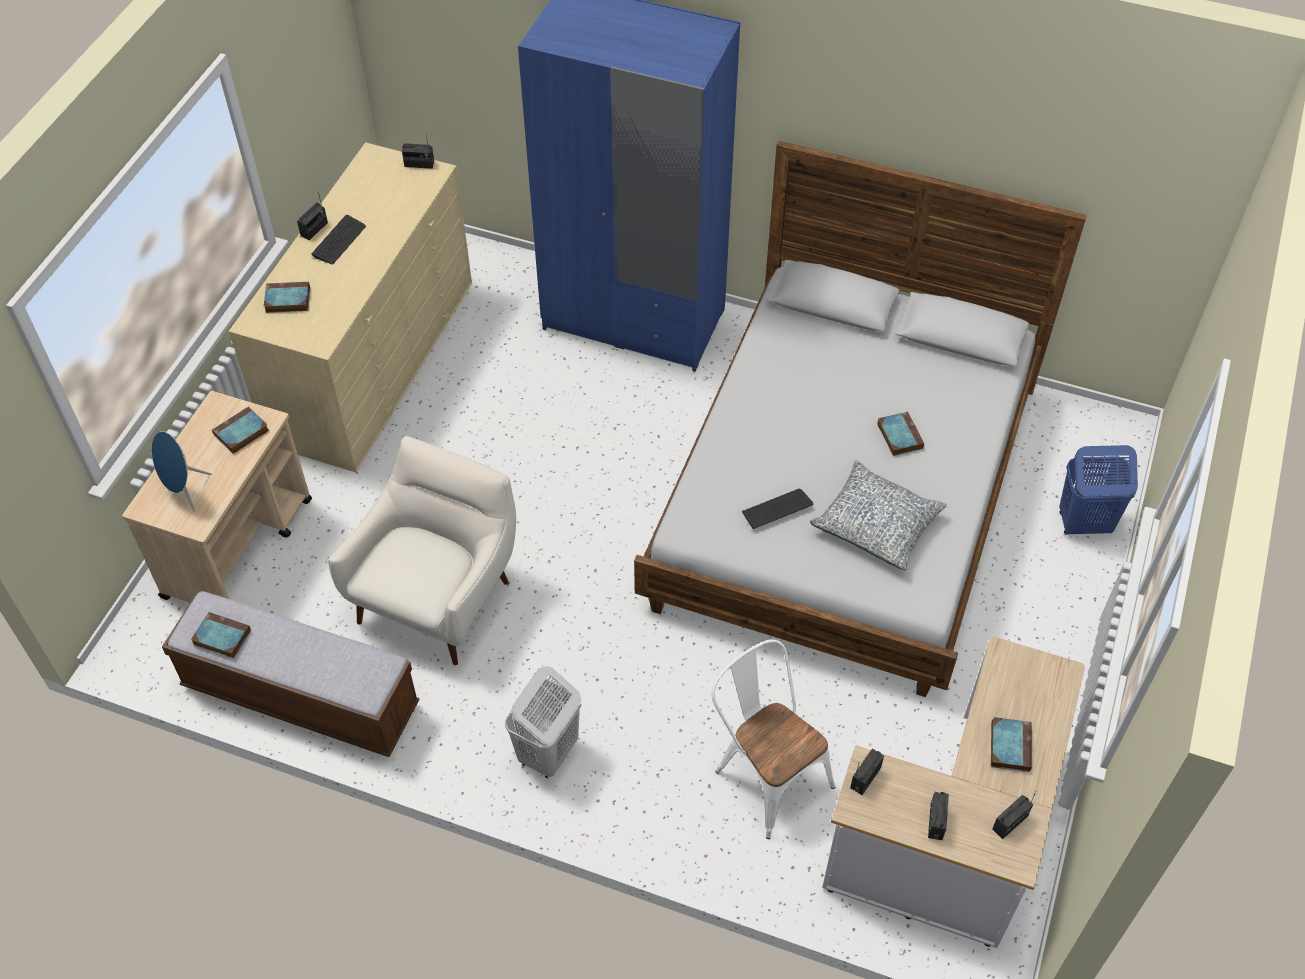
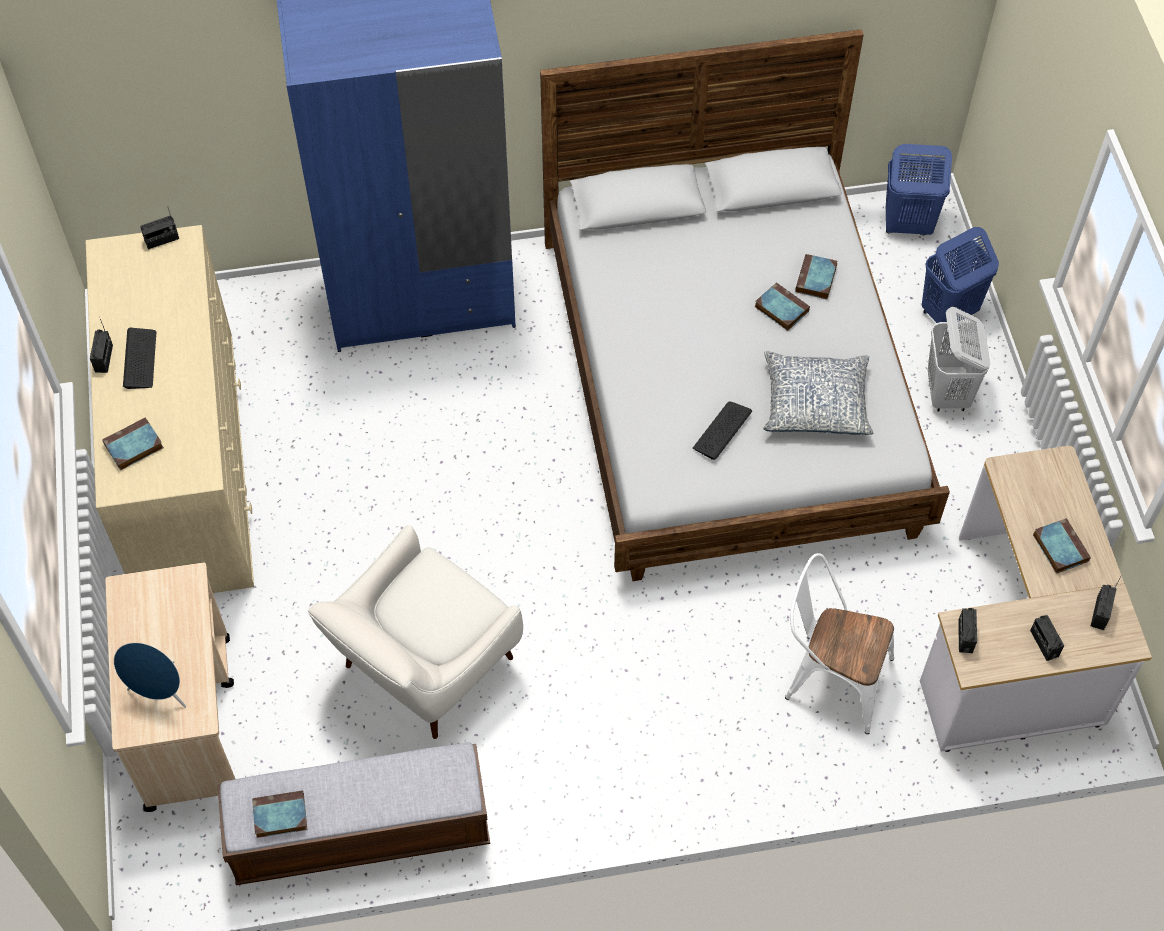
camera: 30 degrees left, 5 degrees up
(241, 433) = (172, 606): book -> book (816, 280)
(437, 596) = (423, 668): white armchair -> white armchair turned 135 degrees counterclockwise
(547, 753) = (628, 761): white laundry basket -> white laundry basket (947, 393)
(1093, 435) = (907, 224): none -> blue laundry basket

